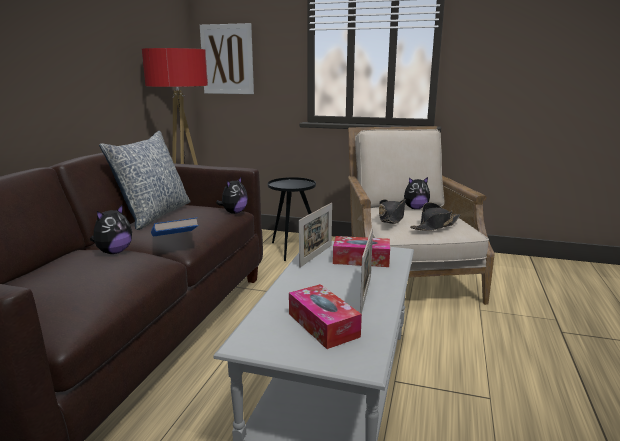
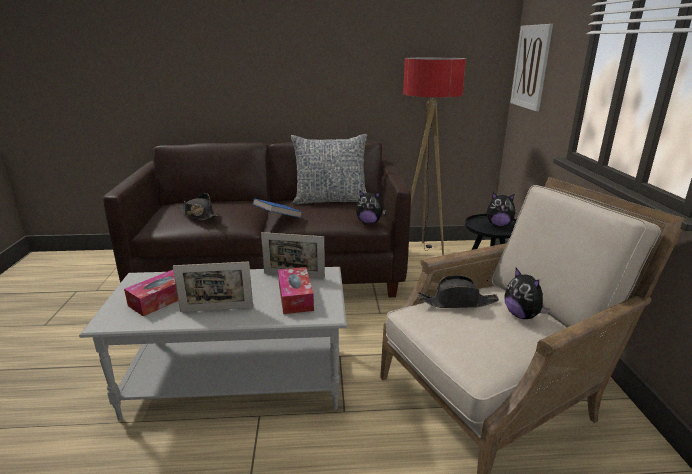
camera: 70 degrees right, 5 degrees up
(114, 252) = (245, 208): plush toy -> plush toy (498, 225)
(435, 226) = (458, 337): black hat -> black hat (199, 215)

